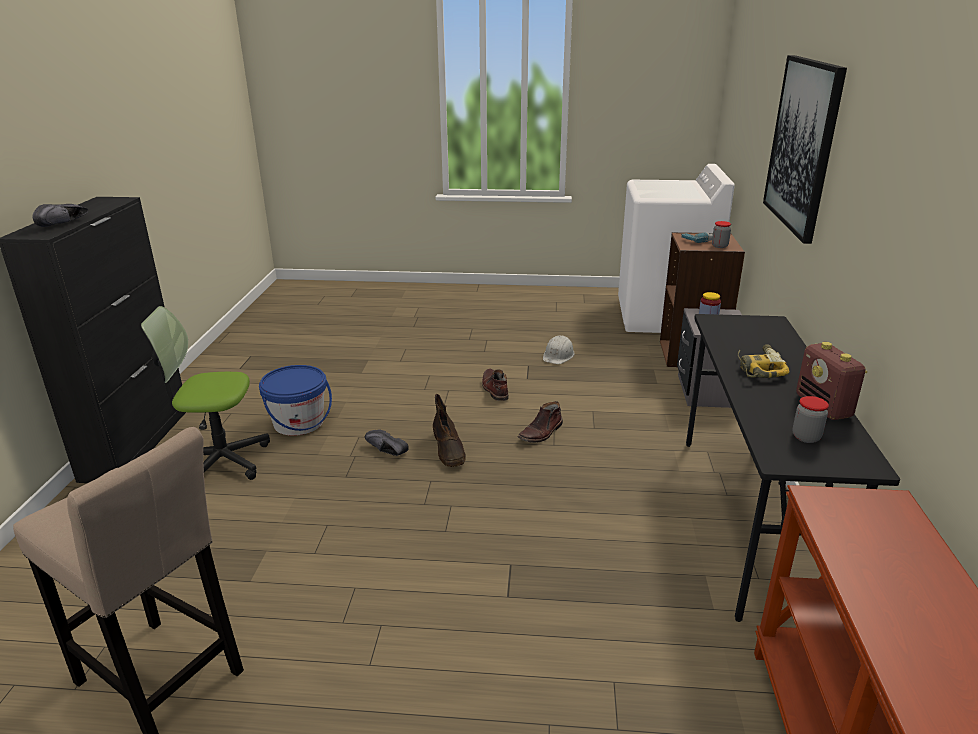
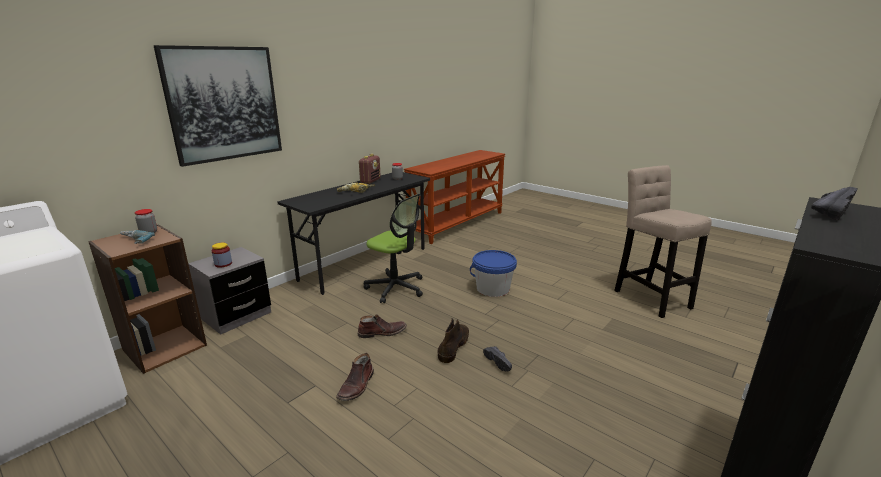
camera: 145 degrees left, 5 degrees down
(220, 461) = (642, 410): office chair -> office chair (396, 288)
(299, 423) = (561, 428): blue bucket -> blue bucket (493, 288)
(558, 355) = (242, 402): white hard hat -> none

